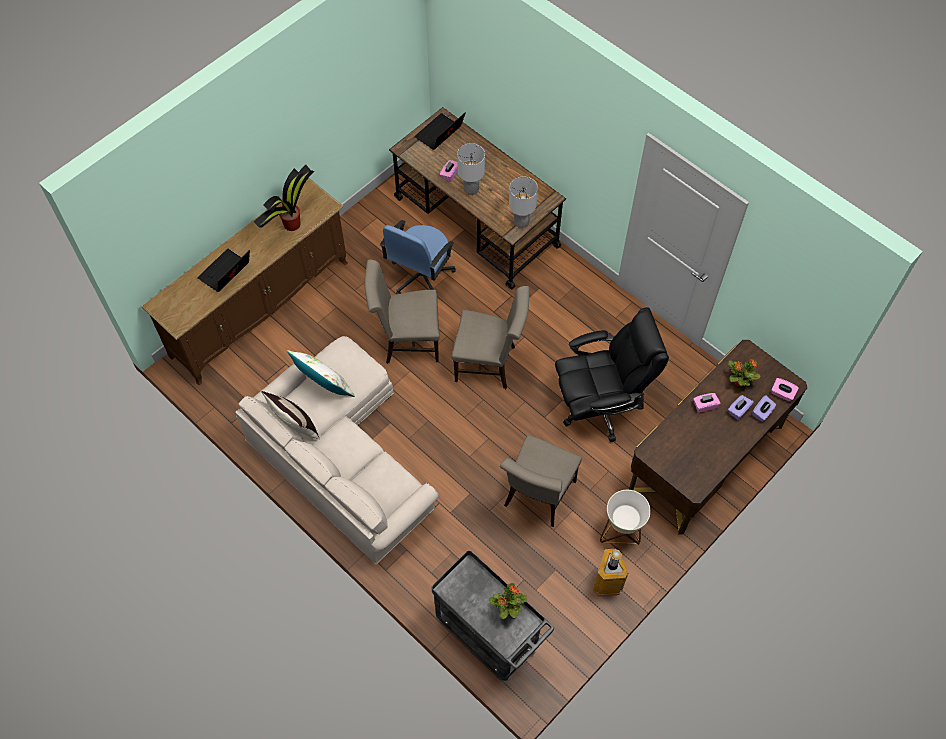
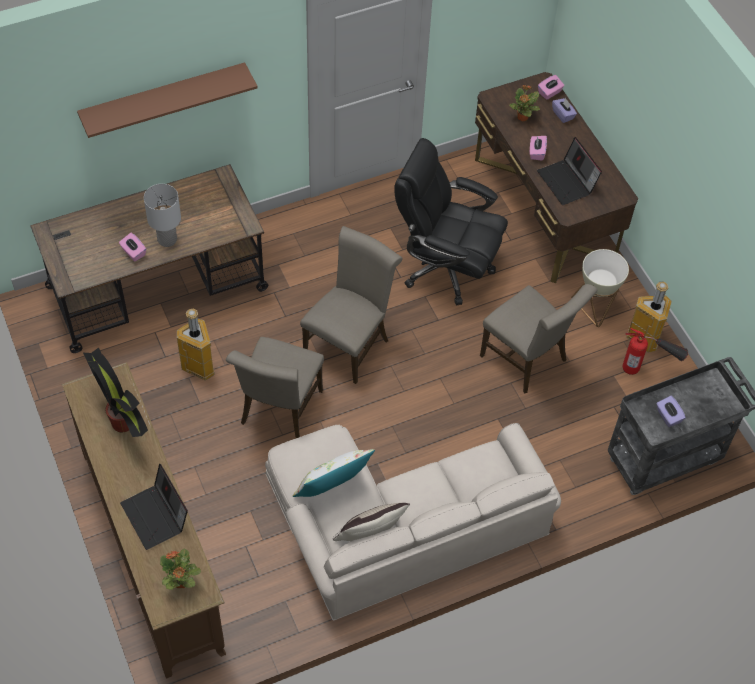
camera: 70 degrees left, 5 degrees down
(420, 276) = (199, 367): blue office chair -> trash can
(440, 134) = (70, 241): laptop -> laptop (567, 182)
(507, 608) = (692, 392): potted plant -> potted plant (181, 582)
(521, 222) = (239, 213): grey table lamp -> none
(538, 106) = (163, 98): none -> brown shelf
(575, 595) = (647, 370): none -> fire extinguisher
(600, 405) = (446, 267): black office chair -> black office chair turned 75 degrees counterclockwise
(738, 410) = (553, 131): purple tissue box -> purple tissue box (668, 416)

